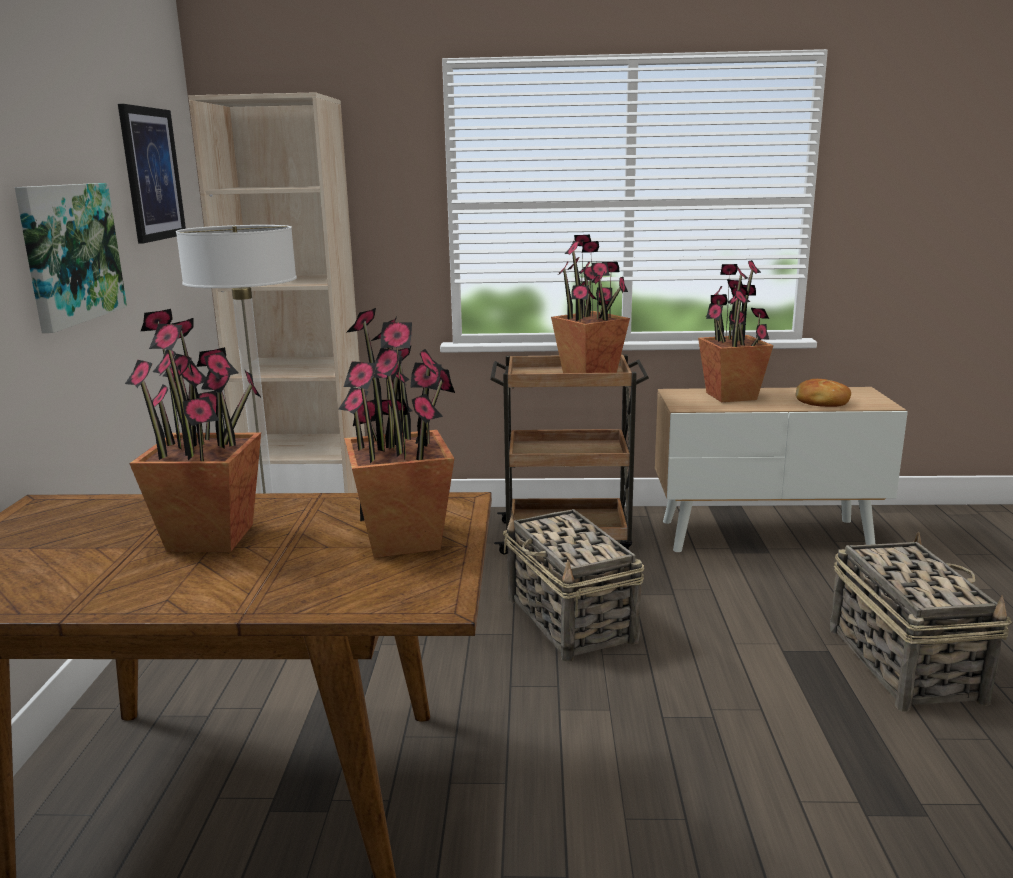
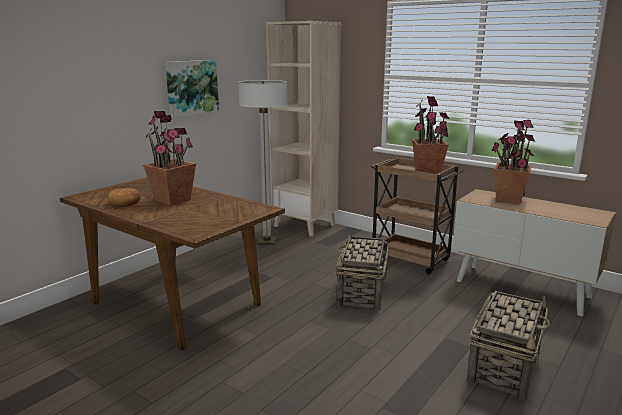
camera: 35 degrees right, 0 degrees up
(152, 174) = (250, 56): picture -> none
(404, 539) = (223, 215): potted plant -> none
(821, 402) = (557, 213): bread -> bread (124, 203)

